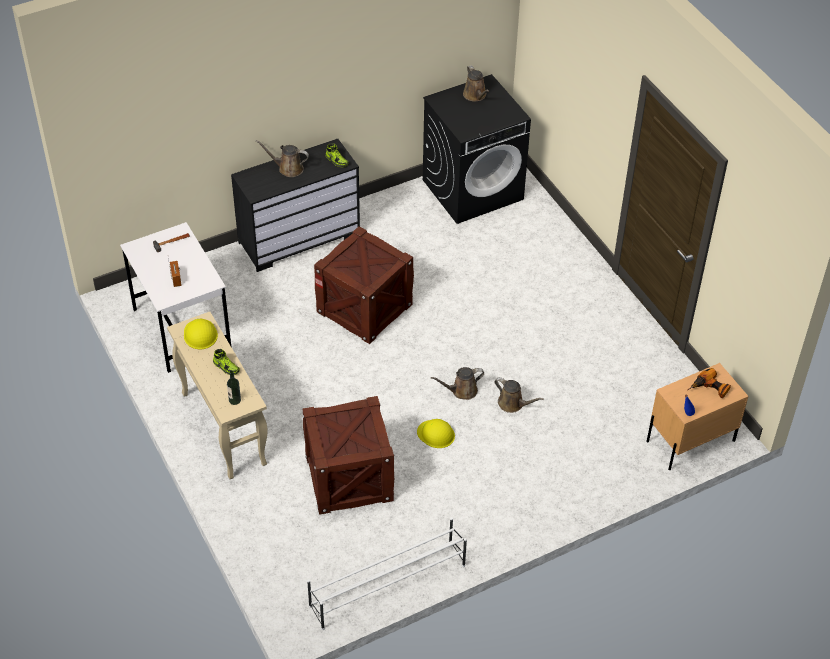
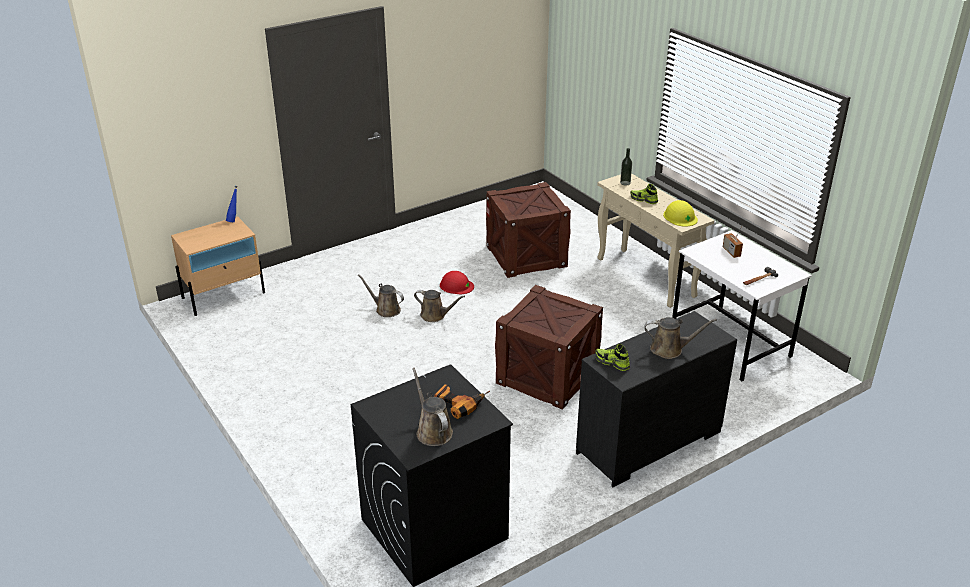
camera: 175 degrees right, 15 degrees down
(387, 586) = (482, 208): white shoe rack -> none
(436, 434) = (456, 285): yellow hard hat -> red hard hat
(461, 391) = (435, 315): brown watering can -> brown watering can turned 45 degrees clockwise
(710, 389) = (204, 237): power drill -> power drill (459, 403)

